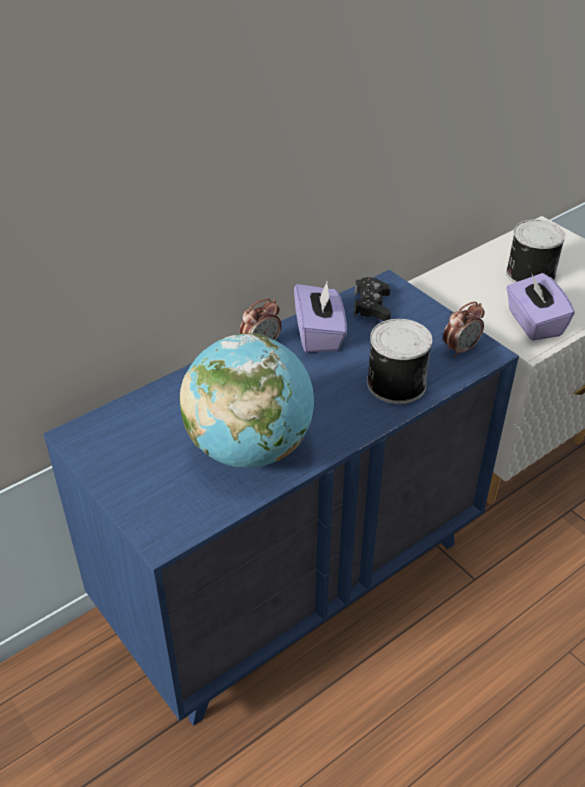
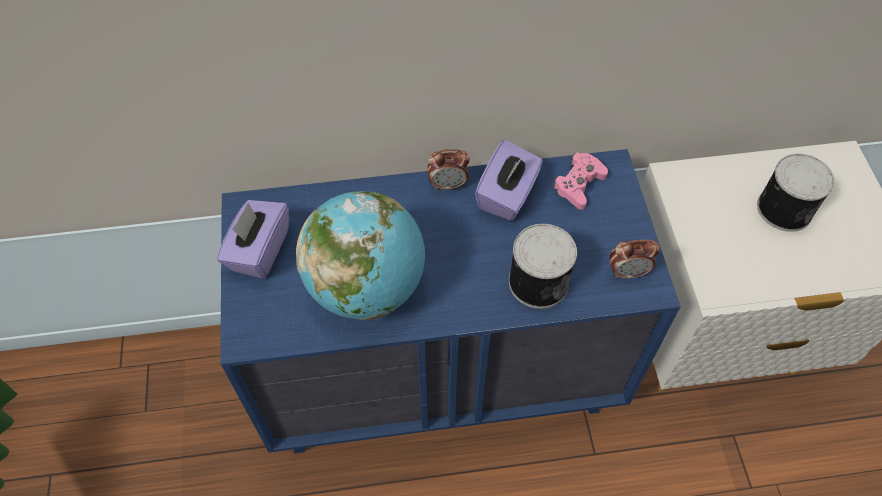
camera: 30 degrees right, 15 degrees up
(372, 306) = (578, 185): black game controller -> pink game controller
(533, 323) = (741, 268): purple tissue box -> purple tissue box (259, 251)

